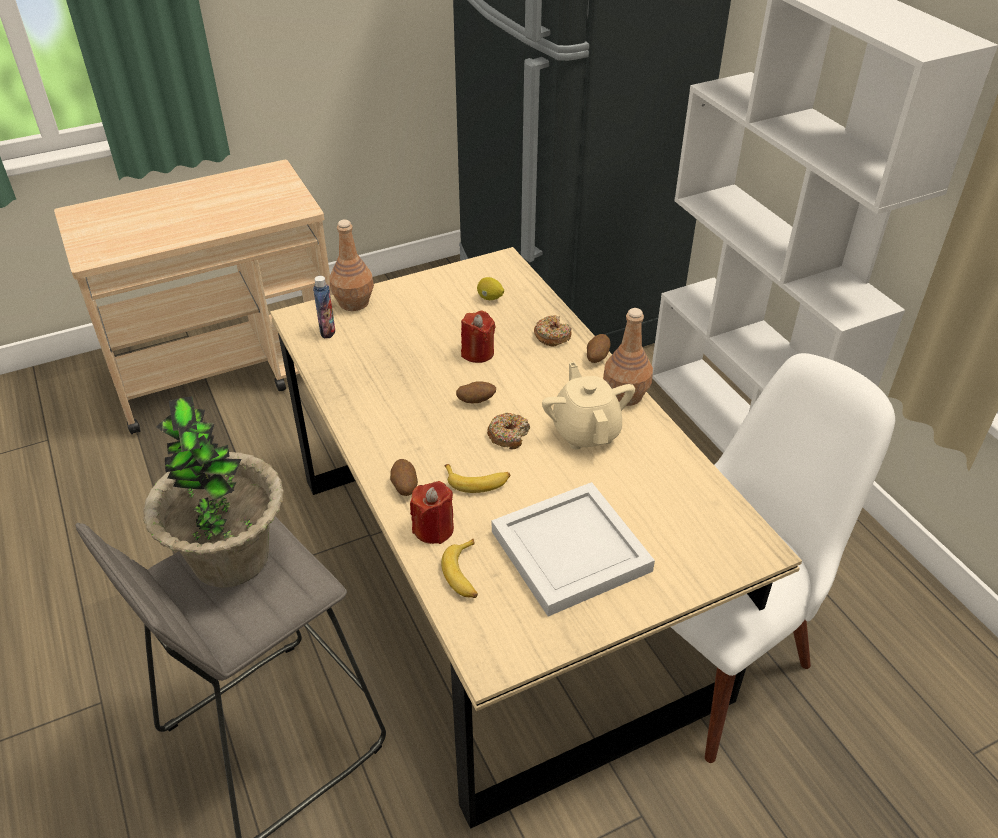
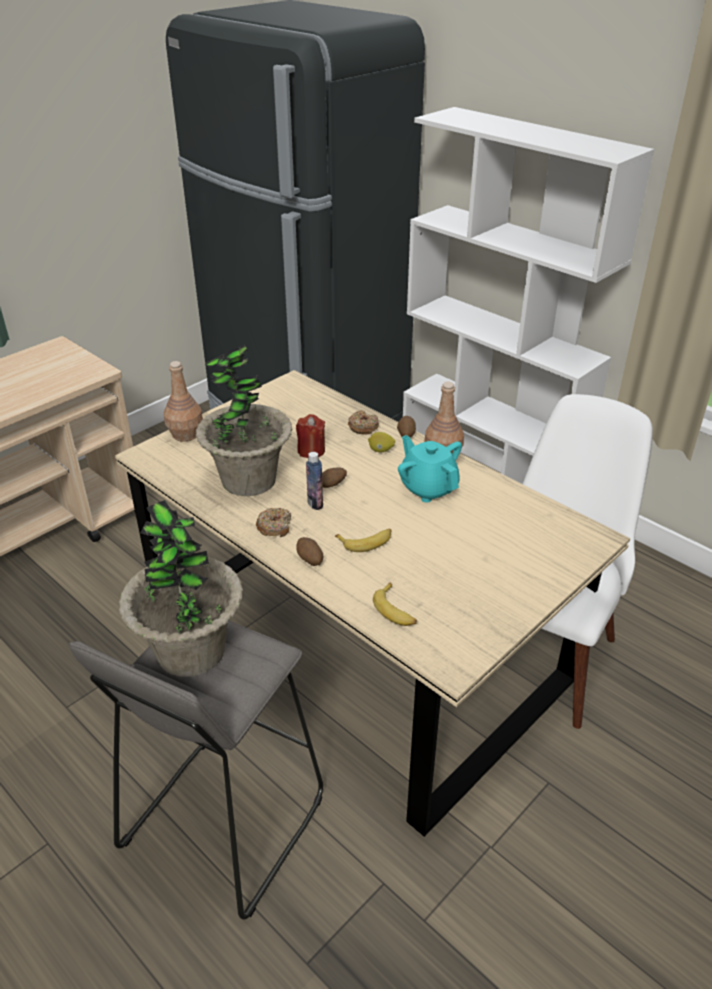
camera: 20 degrees left, 5 degrees down
(327, 331) = (175, 460): bottle -> bottle (315, 503)
(391, 373) = (248, 480): none -> potted plant
(433, 529) = (352, 584): red candle -> none
(490, 298) = (298, 410): lemon -> lemon (381, 450)
(508, 435) = (371, 504): donut -> donut (274, 527)
(570, 553) = (466, 575): white tray -> none
(586, 431) = (428, 488): beige teapot -> turquoise teapot

